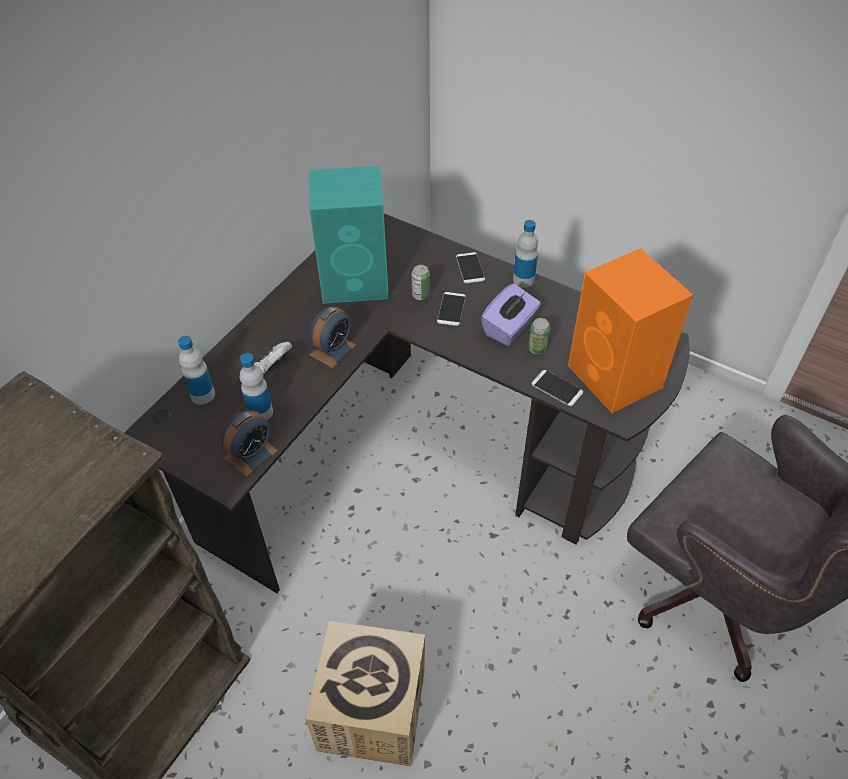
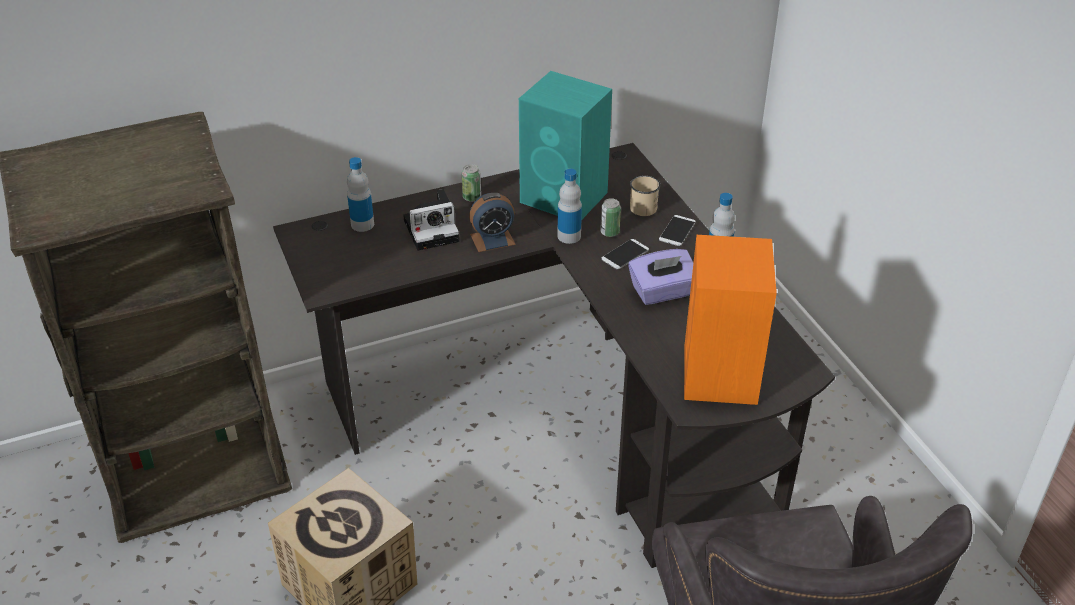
camera: 35 degrees right, 10 degrees down
(251, 454) = (356, 281): alarm clock -> none
(260, 412) = (392, 256): bottle -> bottle (569, 236)
(272, 366) = (433, 229): white game controller -> camera
(423, 258) = (643, 205): none -> beige mug
(537, 348) = (670, 319): can -> can (472, 197)
(557, 388) = (654, 356): phone -> none

